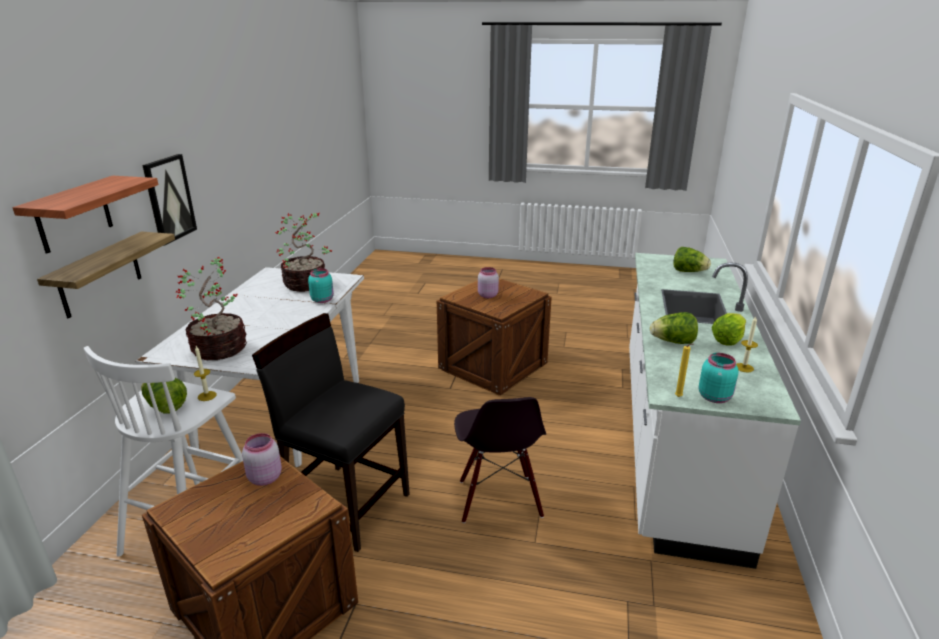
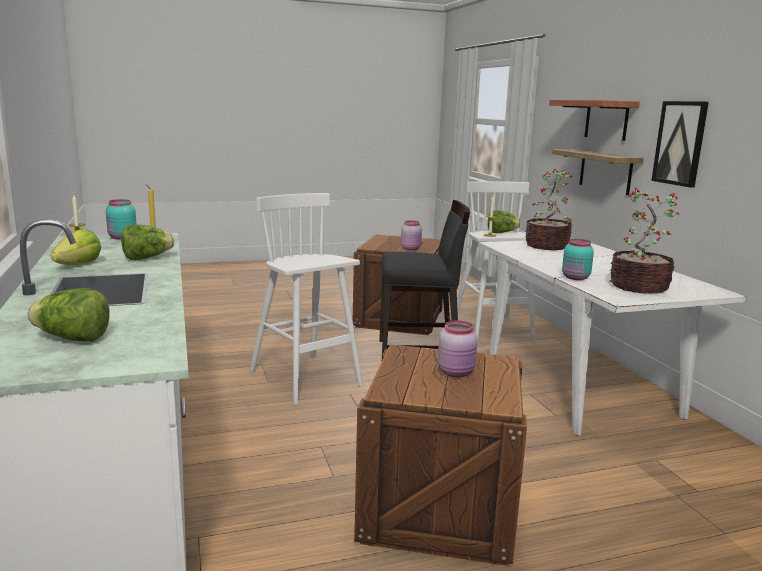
camera: 150 degrees right, 10 degrees down
(498, 499) = (306, 379): black chair -> white stool

